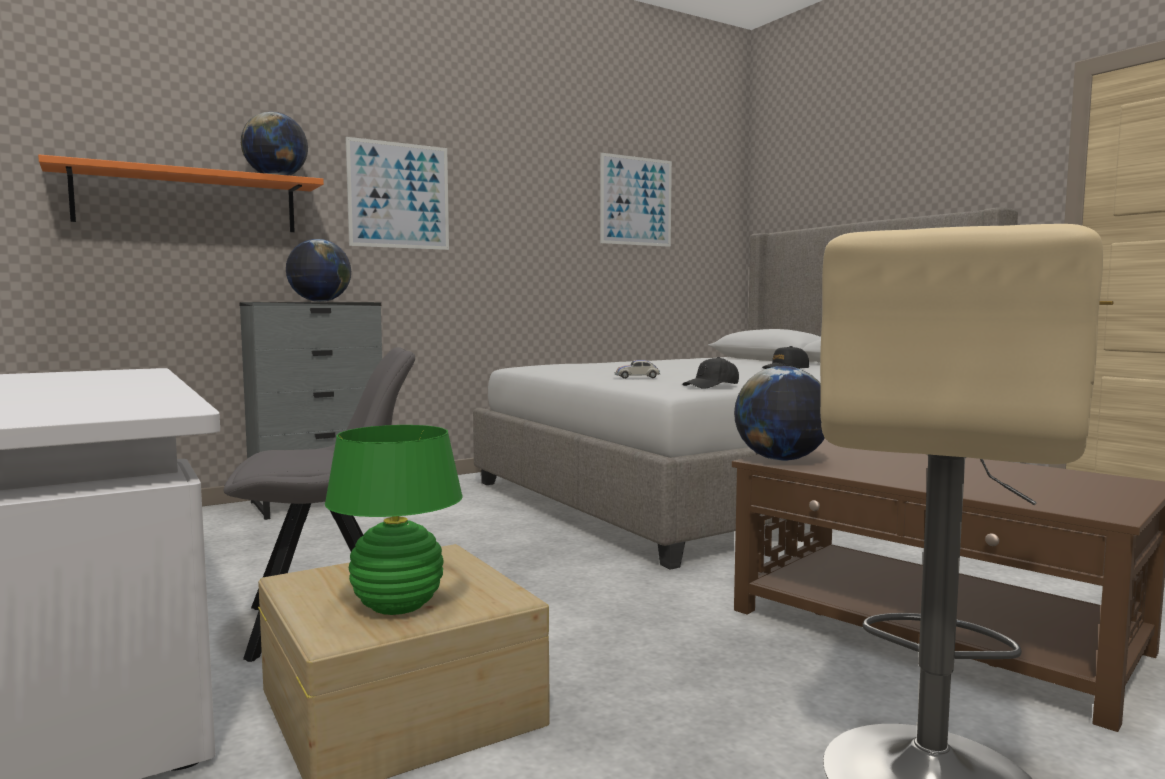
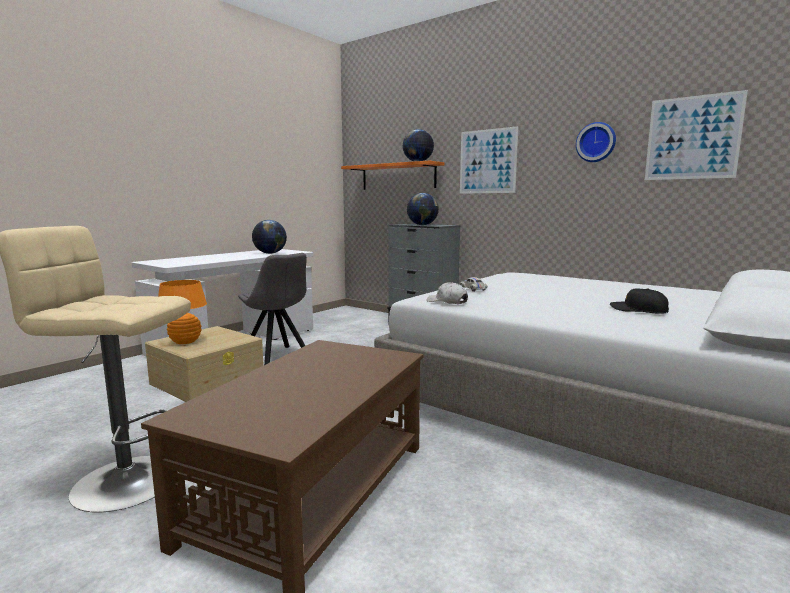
camera: 70 degrees right, 5 degrees up
(398, 606) = (185, 342): green table lamp -> orange table lamp
(548, 190) = (596, 142): none -> wall clock
(711, 386) = (447, 302): black cap -> white cap
(781, 460) = (325, 347): globe -> globe (270, 253)

